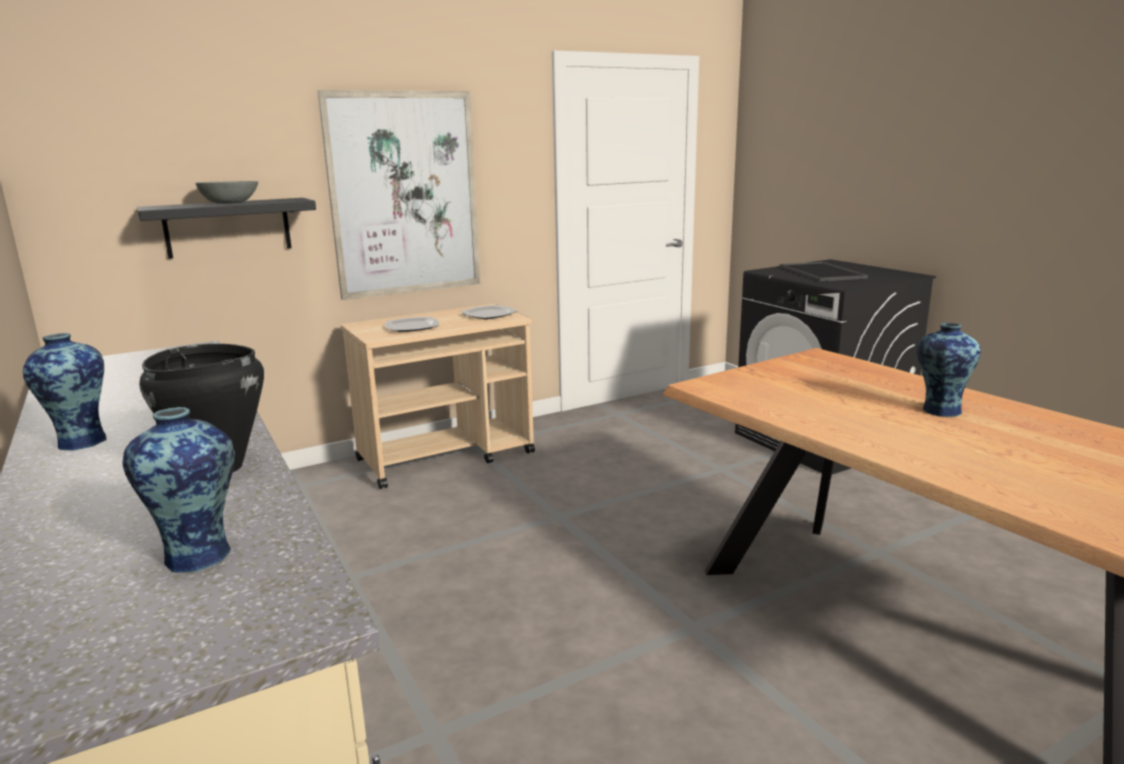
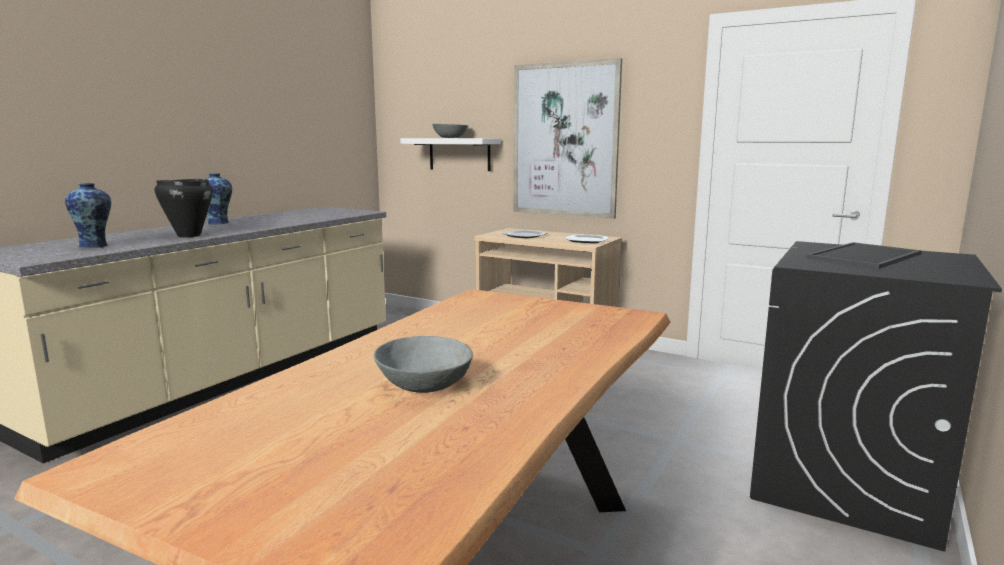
camera: 60 degrees right, 5 degrees down
(228, 227) = (459, 154): black shelf -> white shelf
(939, 410) = (500, 361): vase -> none
(1001, 441) = (423, 385): none -> grey bowl

